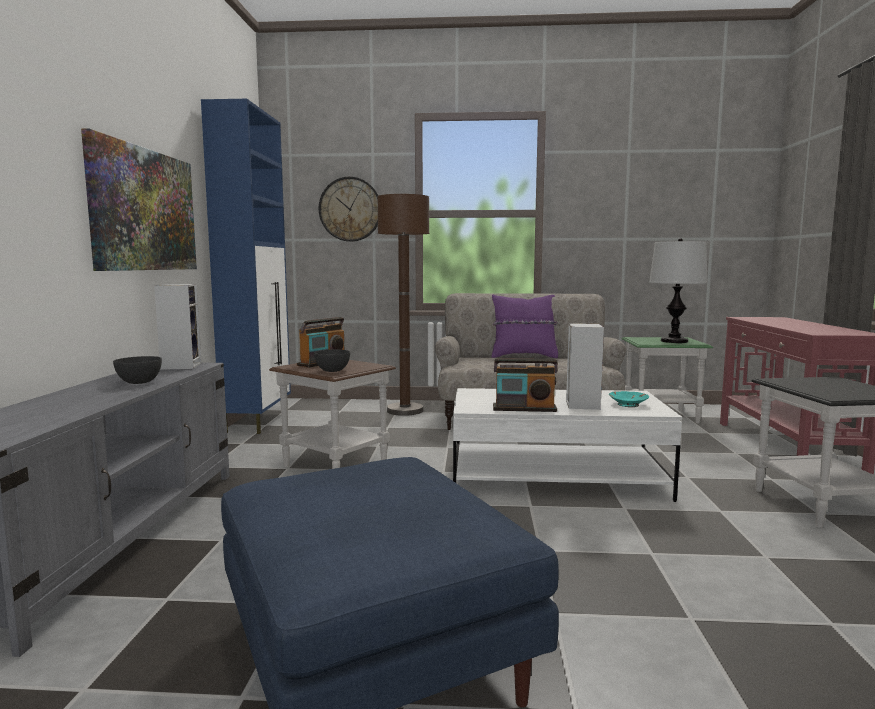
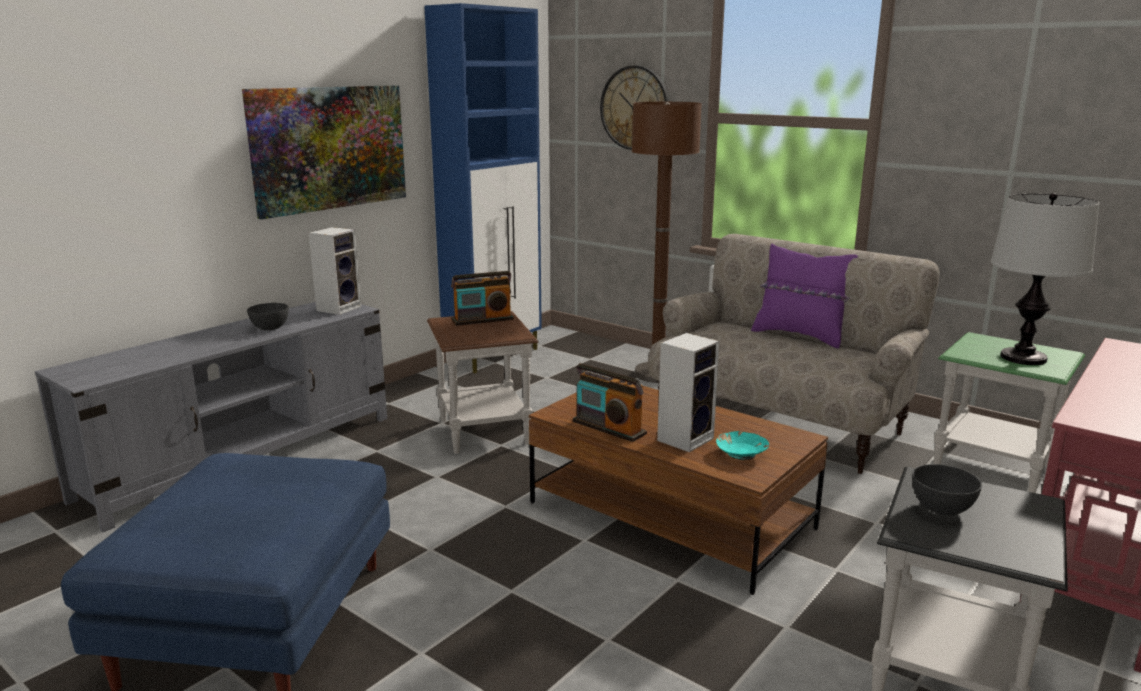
camera: 35 degrees right, 10 degrees up
(332, 371) = (463, 336): grey bowl -> grey bowl (941, 509)
(555, 477) = (670, 515): white coffee table -> brown coffee table

